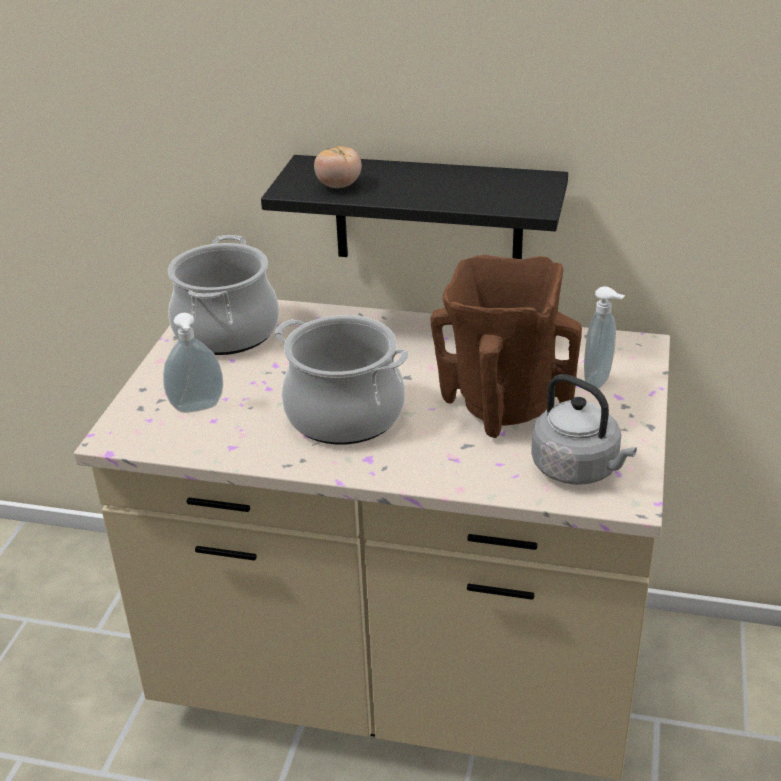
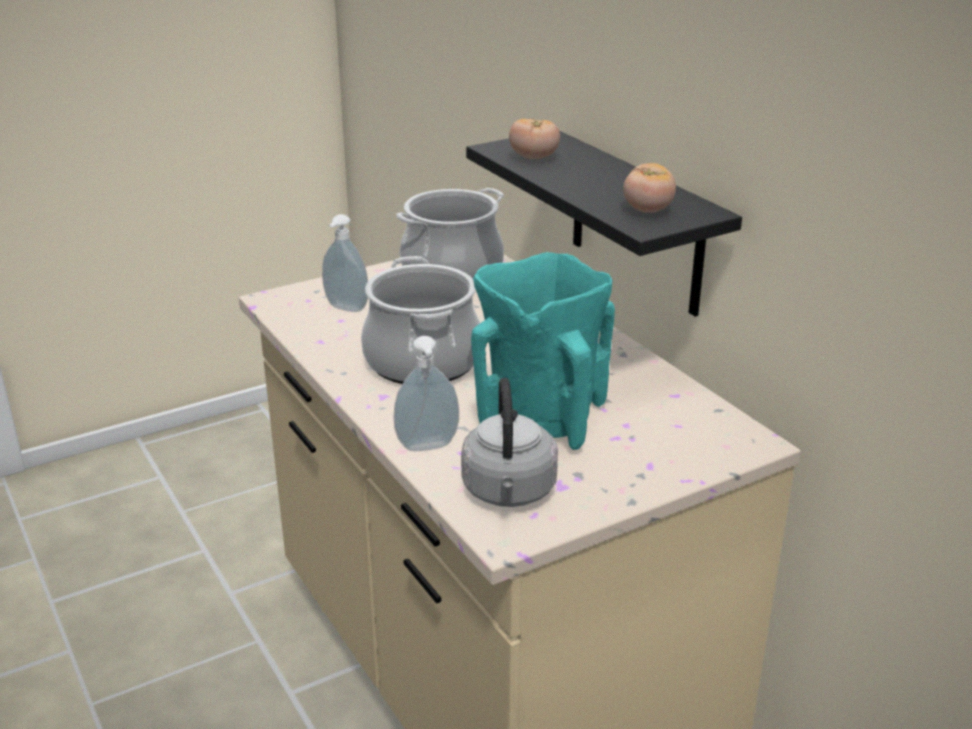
camera: 45 degrees right, 5 degrees down
(501, 406) = (540, 418): brown vase -> turquoise vase
(509, 193) = (648, 210): none -> tomato
(599, 381) = (656, 446): soap dispenser -> soap dispenser (428, 447)

